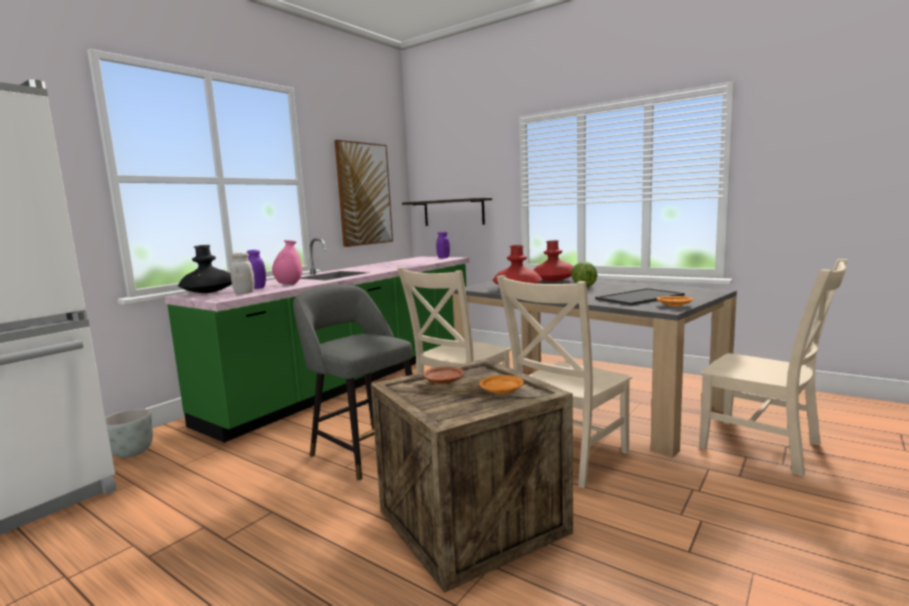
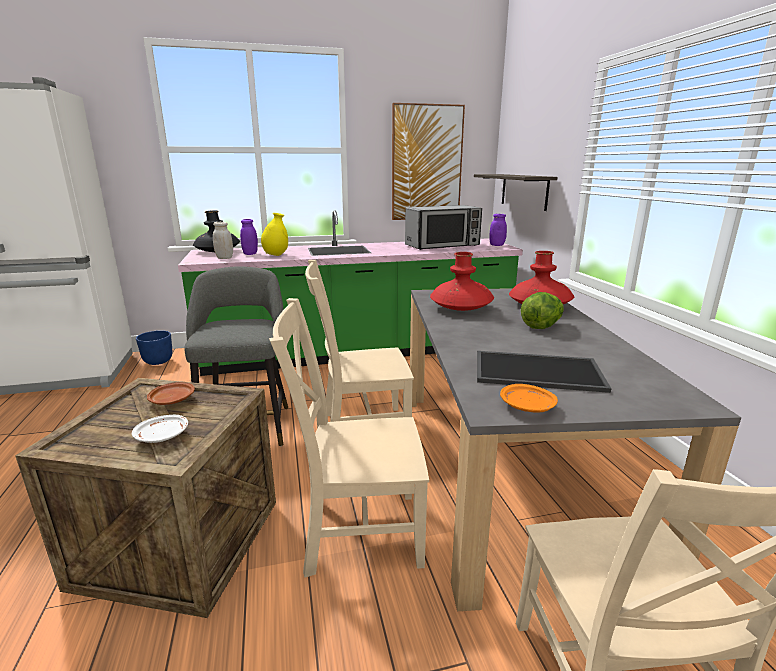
camera: 40 degrees right, 10 degrees up
(132, 452) = (158, 362): grey planter -> blue planter
(289, 284) = (276, 255): pink vase -> yellow vase
(406, 262) = (442, 245): none -> microwave
(501, 391) = (163, 436): orange plate -> white plate

